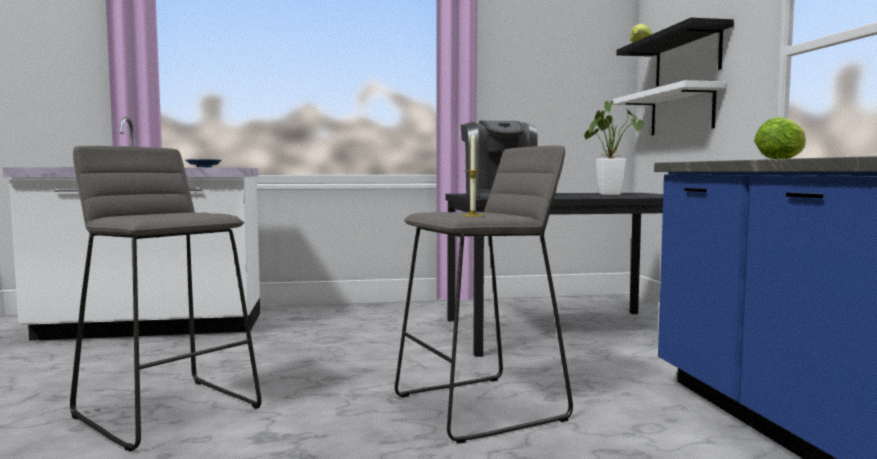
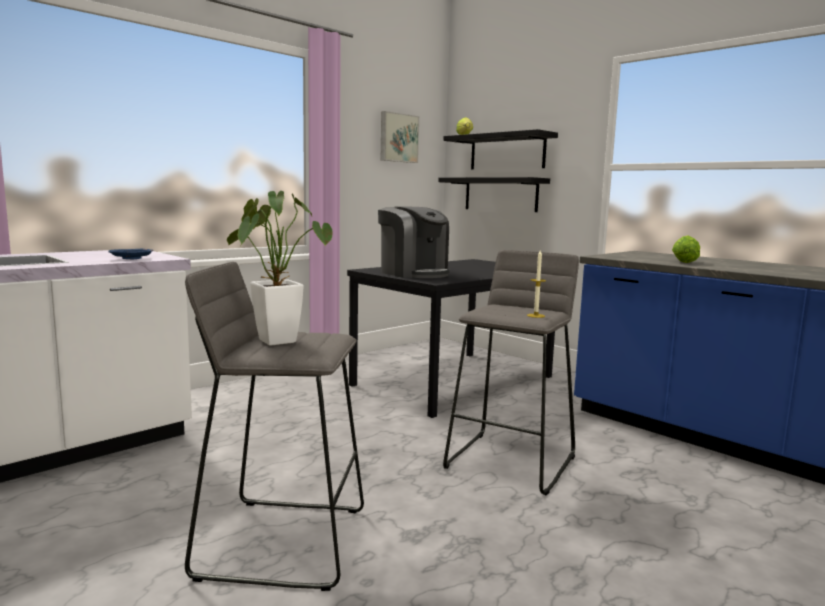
camera: 35 degrees left, 5 degrees up
(563, 58) = (398, 138): none -> picture
(608, 194) = (477, 266): potted plant -> potted plant (274, 339)
(681, 111) = (500, 194): white shelf -> black shelf

